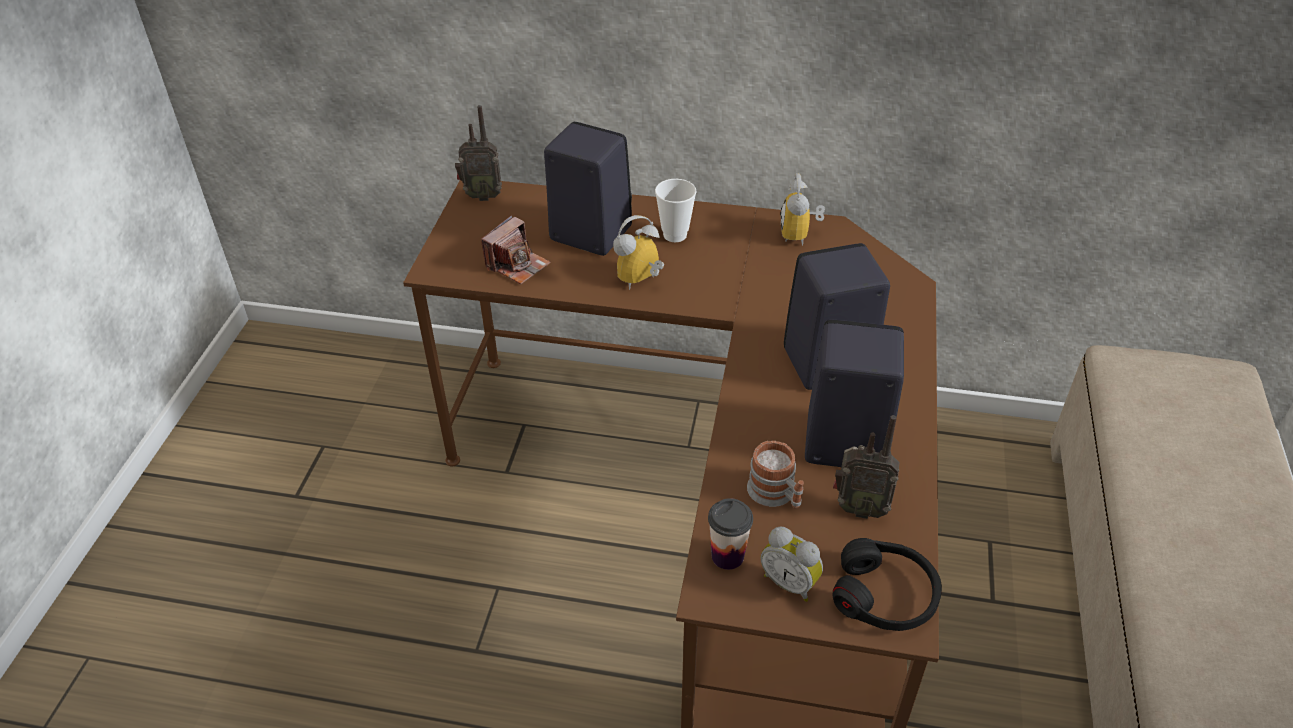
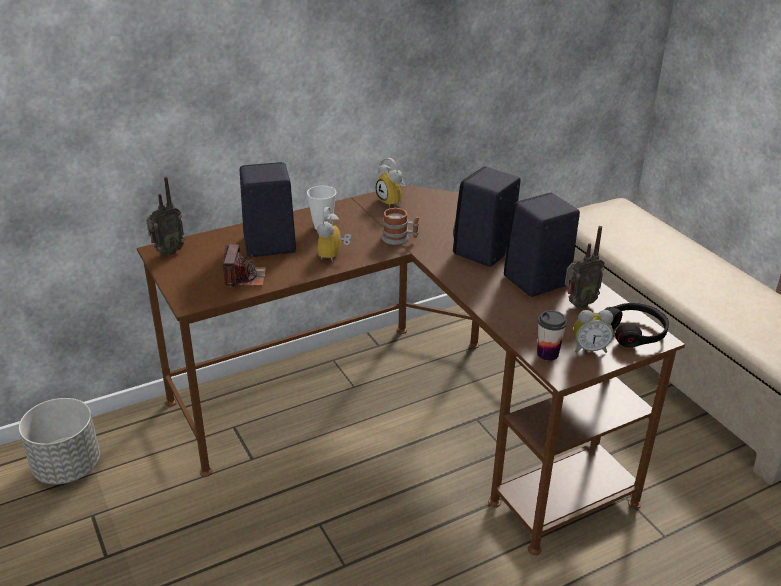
camera: 40 degrees left, 10 degrees down
(349, 383) = (68, 467): none -> grey planter
(776, 494) = (535, 317): mug -> mug (400, 239)

